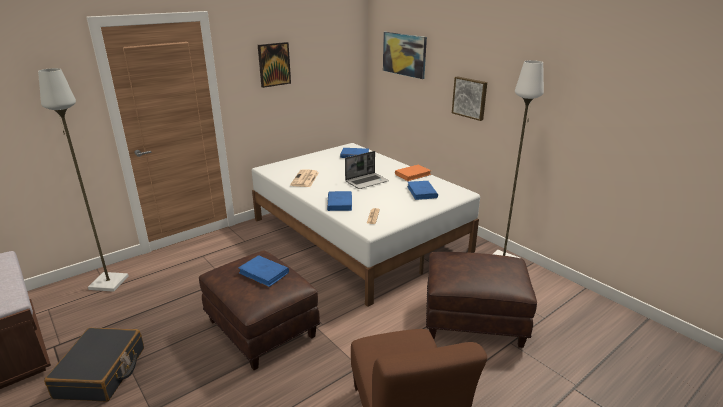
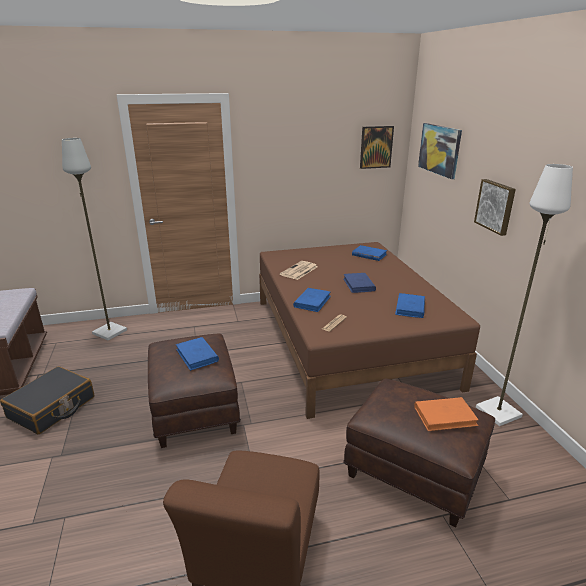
camera: 25 degrees right, 0 degrees up
(274, 64) = (295, 150): picture -> picture (376, 147)
(359, 235) = (348, 340): white bed -> brown bed
(367, 181) = (358, 285): laptop -> blue book
(413, 174) = (416, 286): orange book -> orange book (445, 416)

